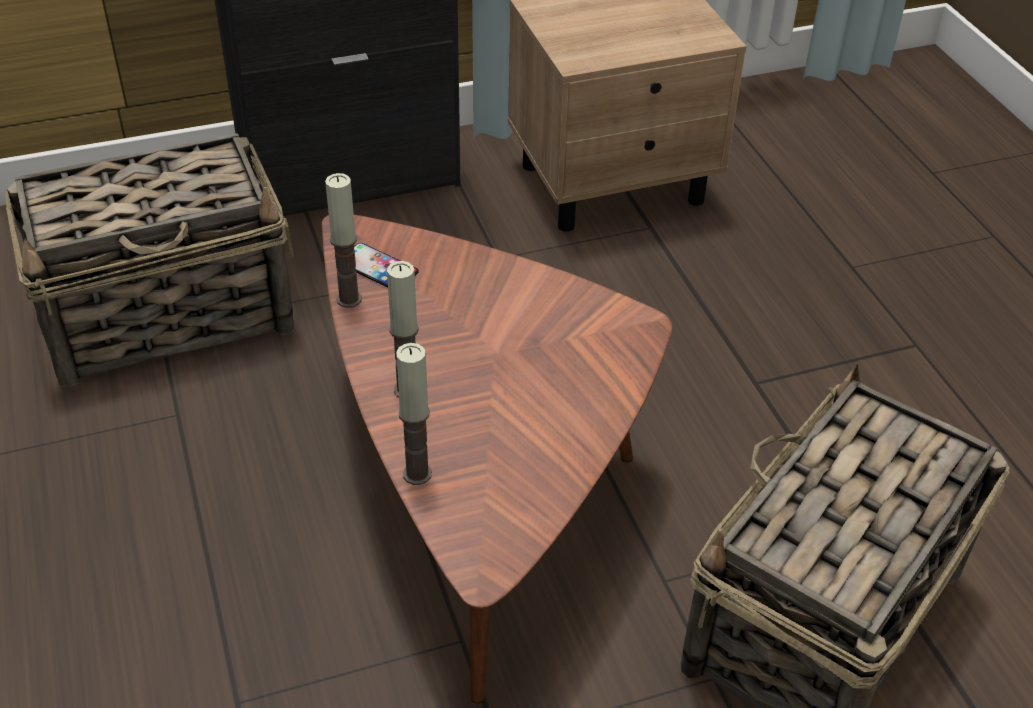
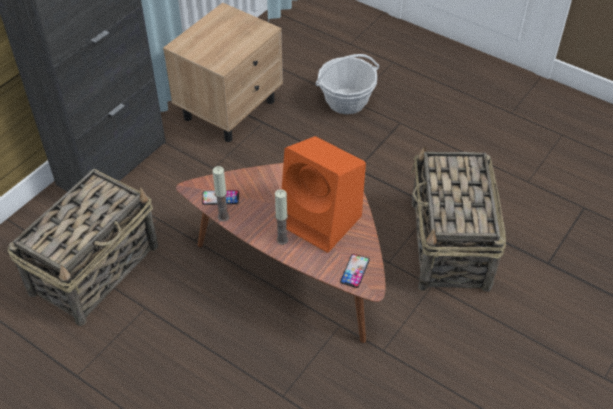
camera: 35 degrees left, 5 degrees up
(417, 474) = (317, 268): candle -> none
(483, 520) = (355, 271): none -> phone
(515, 398) = (322, 221): none -> orange speaker
(839, 261) = (346, 101): none -> basket

